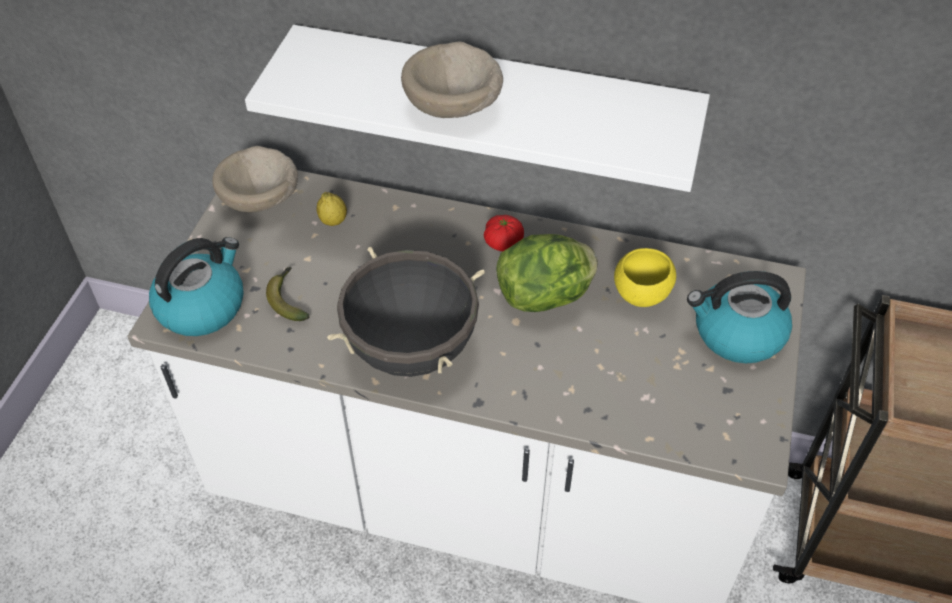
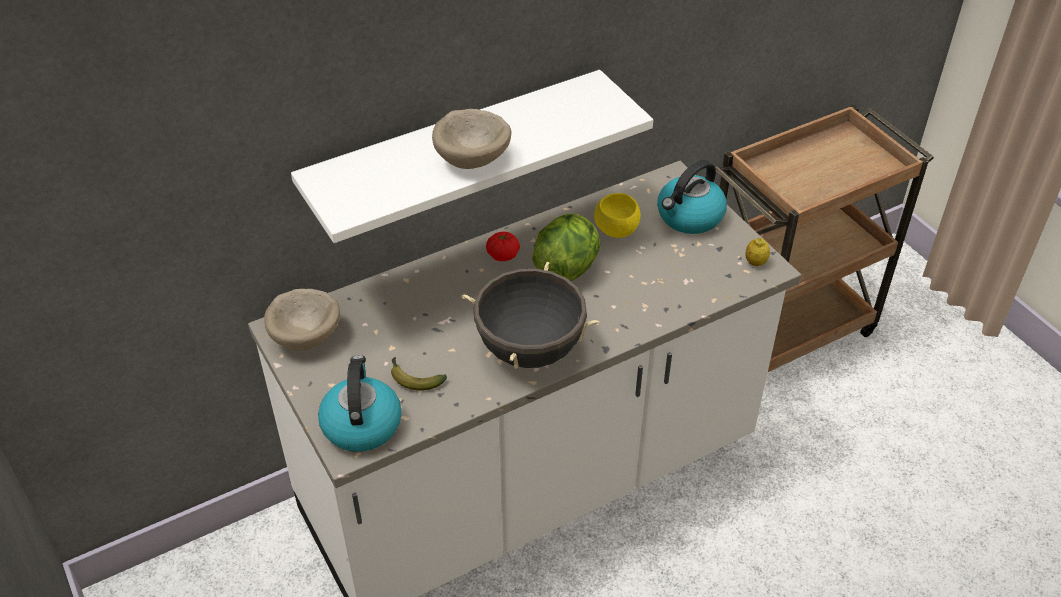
camera: 45 degrees left, 5 degrees down
(333, 221) = (377, 315): lemon -> lemon (755, 262)

